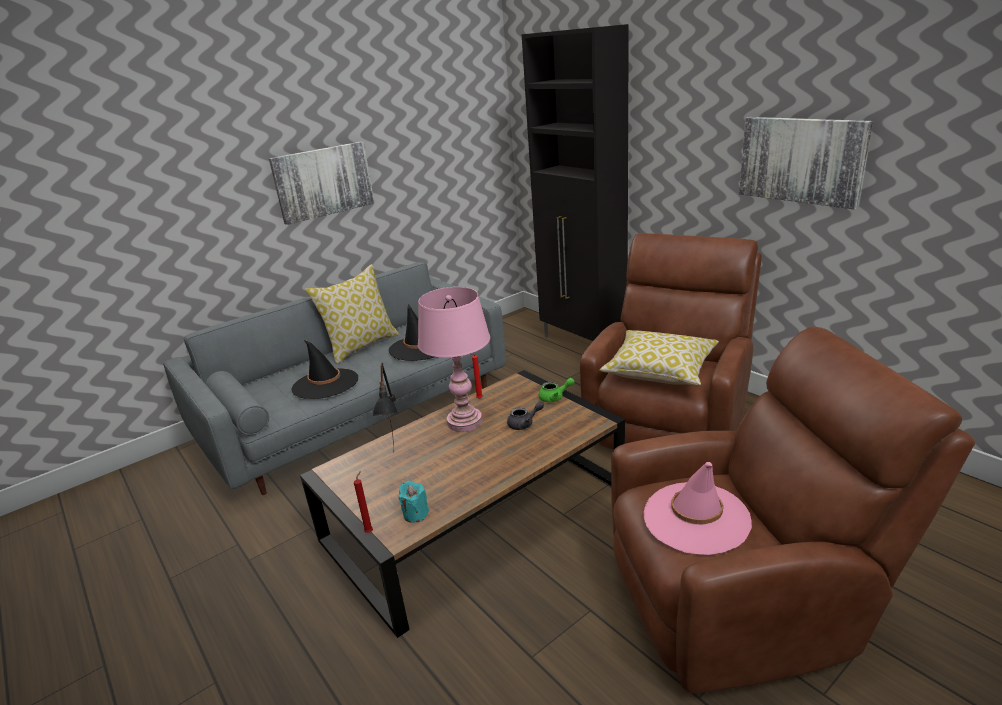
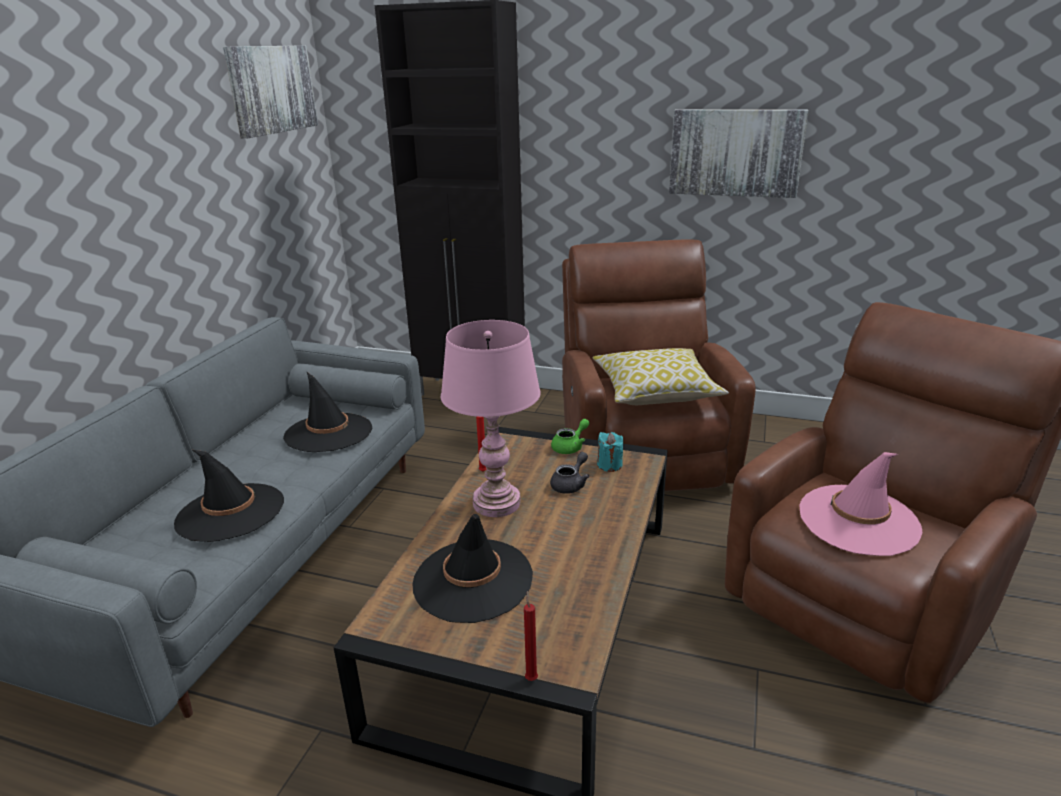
camera: 35 degrees left, 0 degrees up
(323, 181) = (118, 206): picture -> picture (271, 89)
(361, 346) = (231, 449): pillow -> none
(400, 465) = (472, 580): black table lamp -> black hat
(415, 514) = (565, 631): turquoise candle -> turquoise candle (609, 465)

